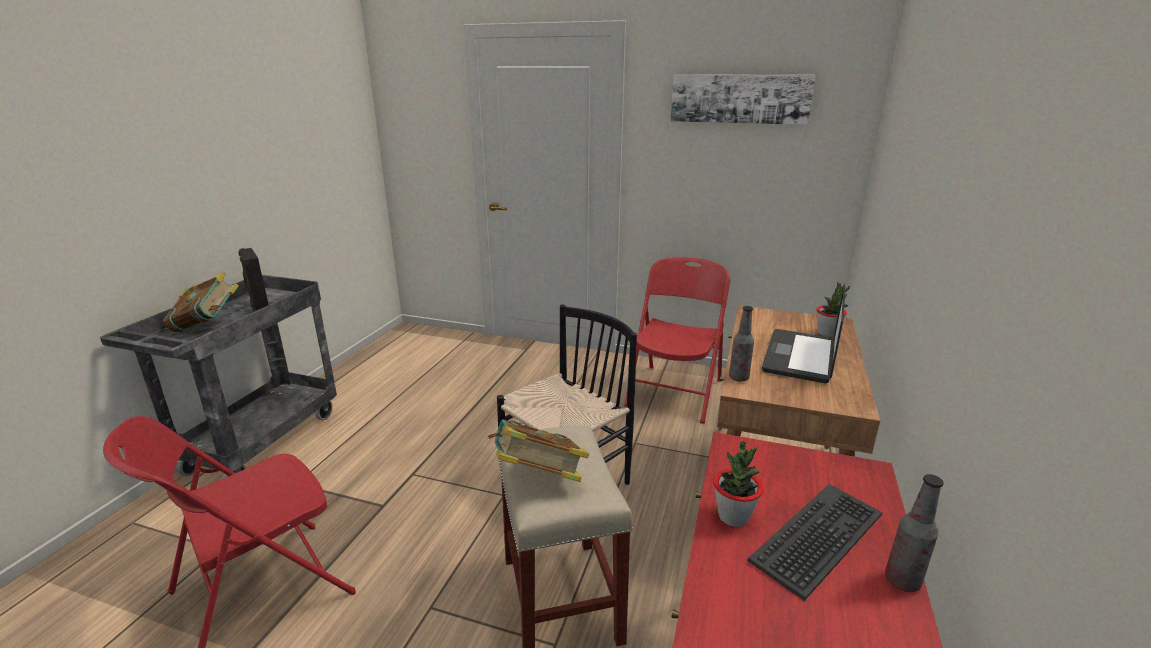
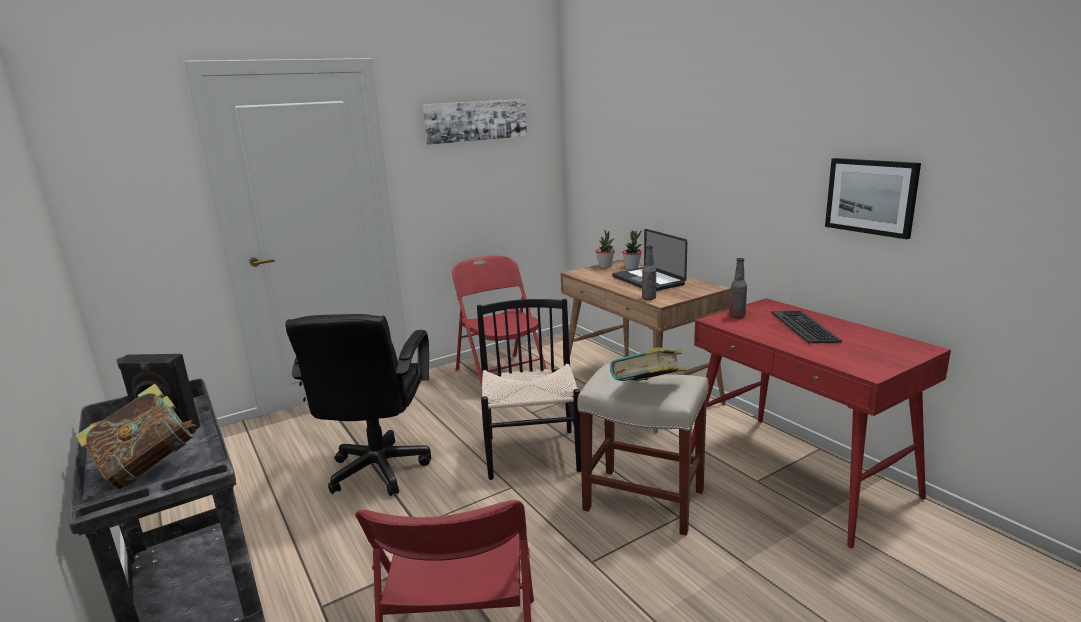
camera: 50 degrees left, 5 degrees down
(461, 419) = (378, 474): none -> black office chair
(733, 517) = (773, 337): potted plant -> potted plant (605, 266)
(902, 581) = (844, 323): bottle -> bottle (737, 316)
(1030, 366) = (871, 196): none -> picture

